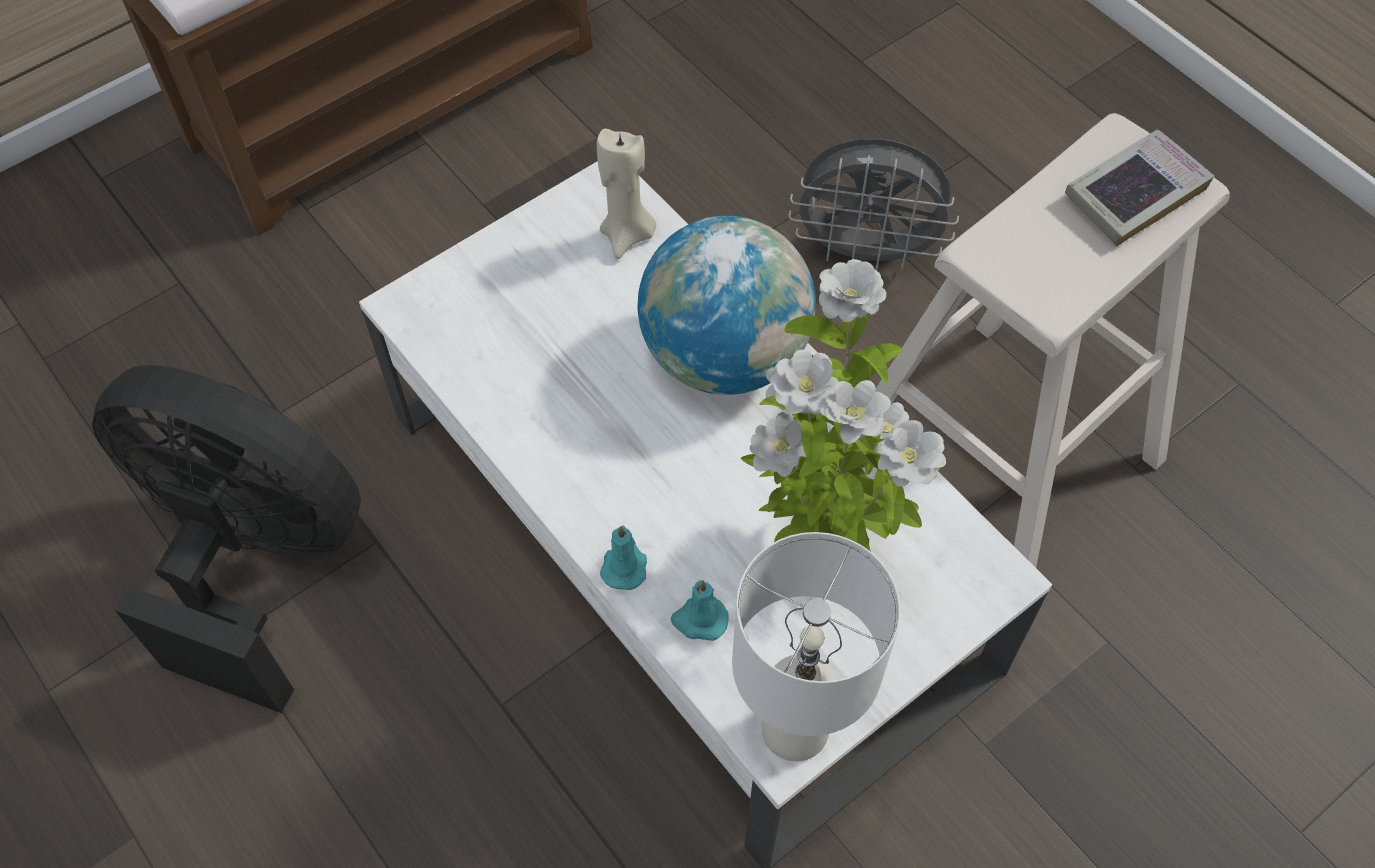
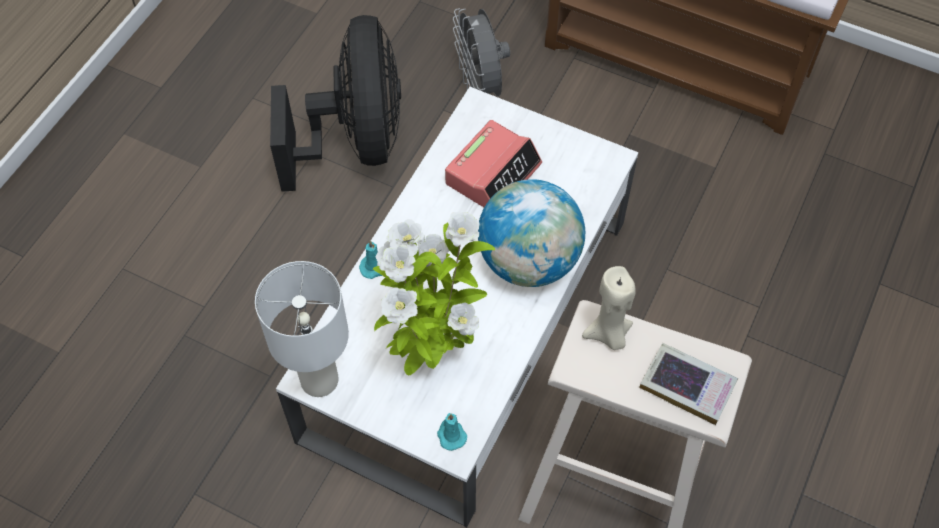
camera: 65 degrees right, 0 degrees up
(544, 336) = (493, 173): none -> alarm clock
(627, 235) = (582, 183): beige candle -> beige candle (608, 335)
(699, 620) = (360, 313): turquoise candle -> turquoise candle (451, 435)
(866, 253) = (723, 344): grey fan -> grey fan (480, 87)

